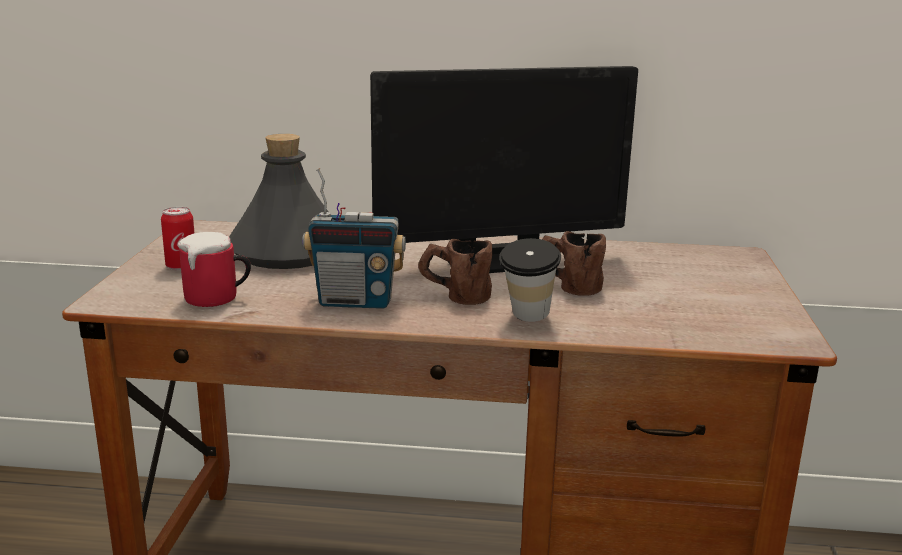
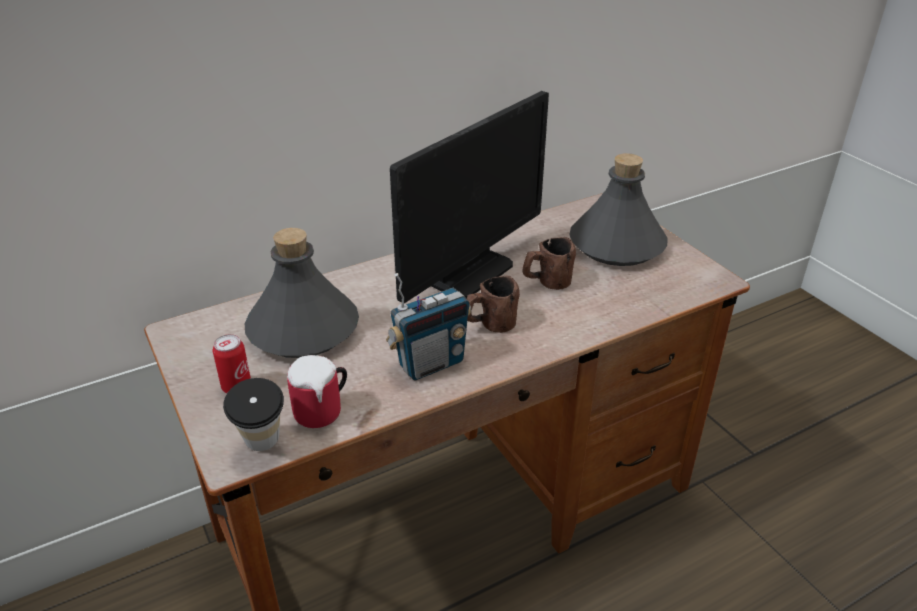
camera: 35 degrees left, 15 degrees up
(527, 319) = (562, 329): cup -> cup (263, 447)
(702, 284) = (617, 245): none -> grey bottle

